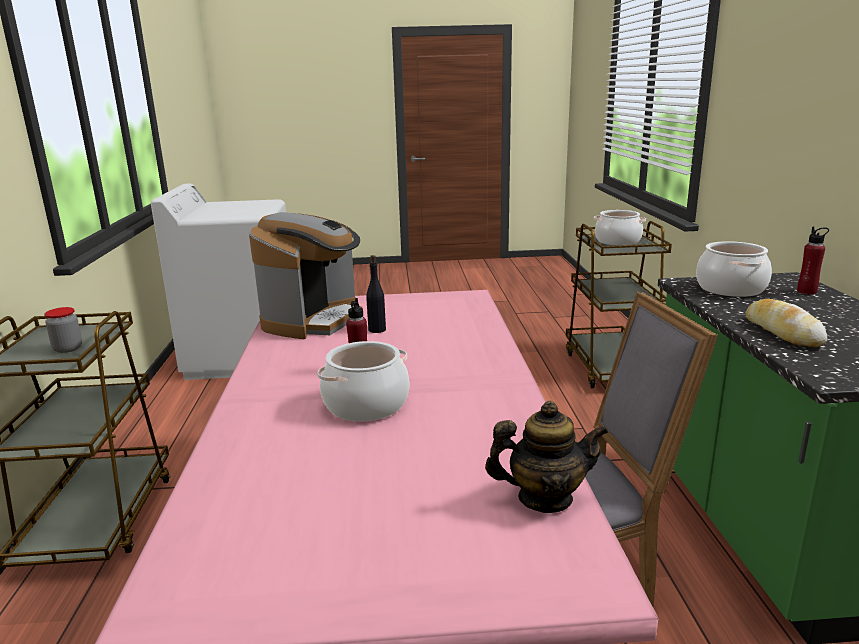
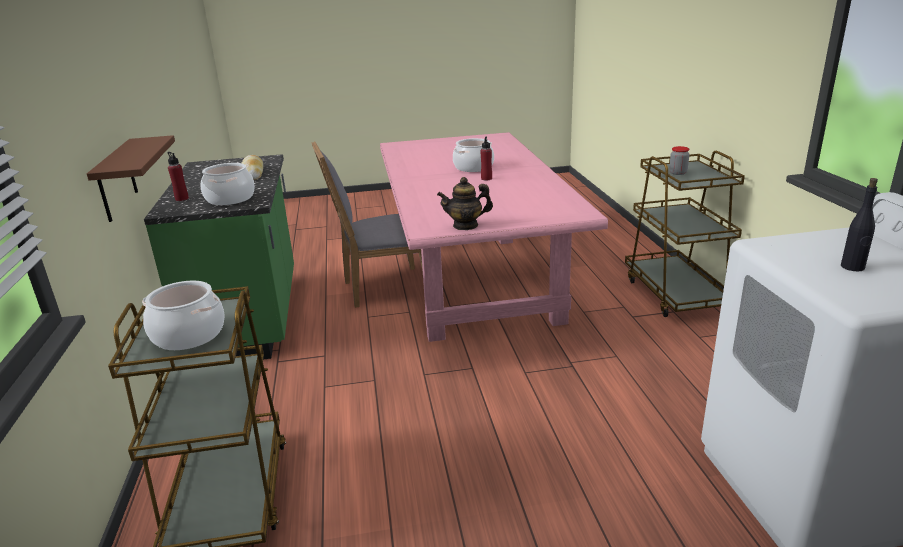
camera: 175 degrees right, 5 degrees up
(313, 320) = (544, 202): coffee machine -> none
(377, 330) = (491, 198): black bottle -> black bottle (852, 267)
(544, 498) = (400, 153): teapot -> teapot (465, 225)
(789, 207) = (116, 180): none -> brown shelf

